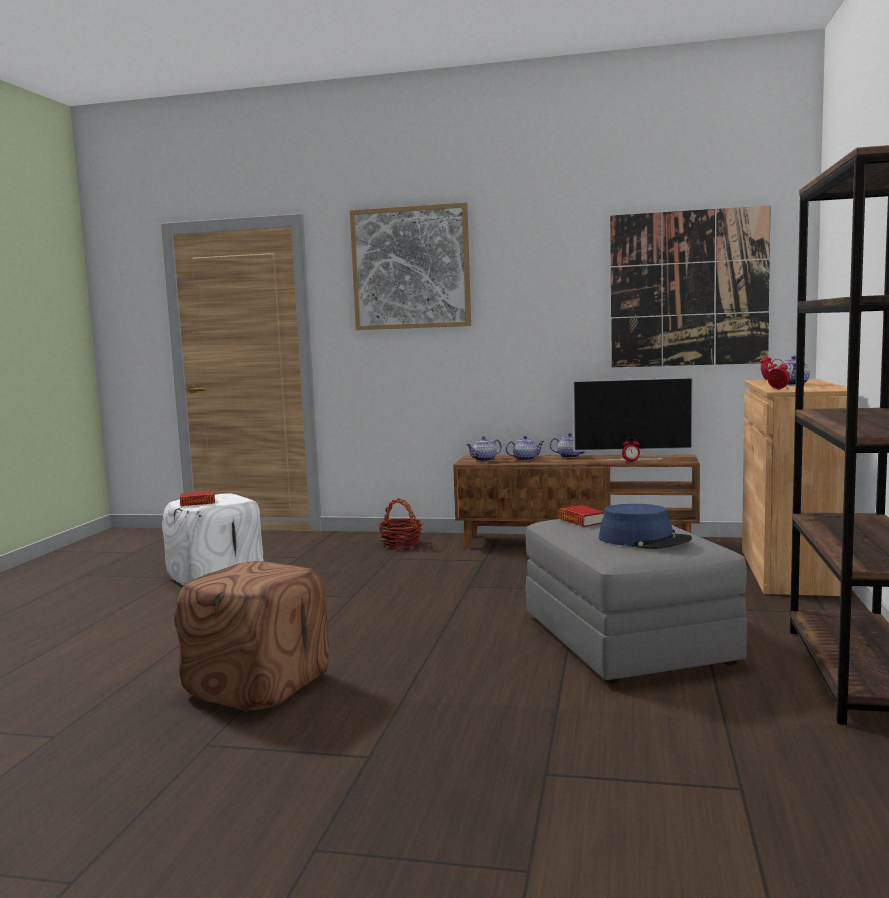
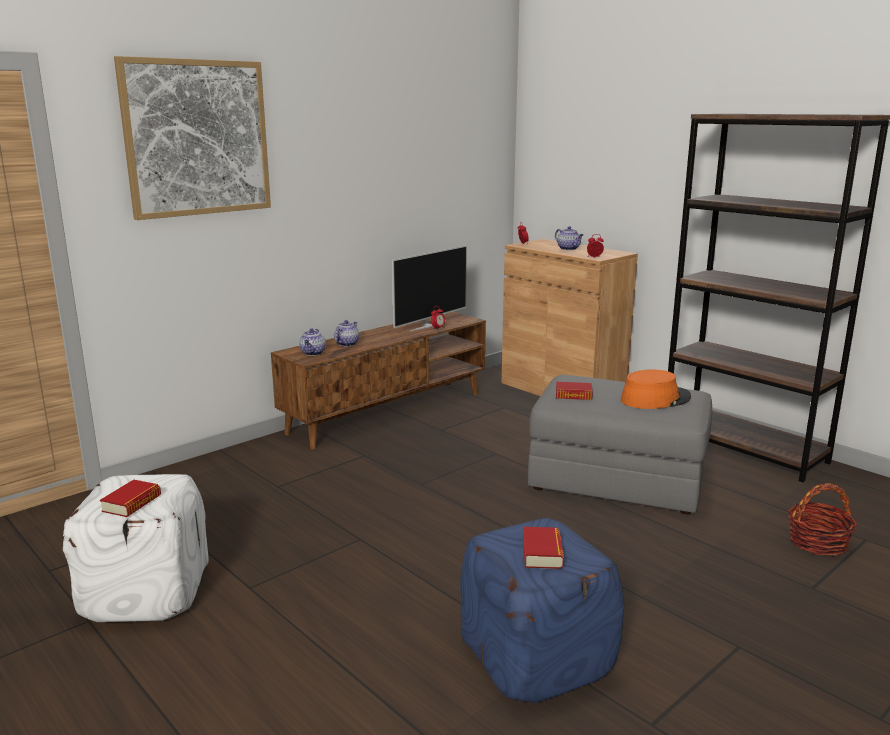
camera: 55 degrees left, 10 degrees up
(243, 576) = (542, 553): none -> book
(259, 685) = (536, 656): brown ottoman -> blue ottoman
(401, 544) = (243, 467): basket -> basket (817, 542)
(570, 456) = (372, 332): teapot -> none
(644, 540) = (655, 399): blue hat -> orange hat
(688, 289) = (442, 164): picture -> none

